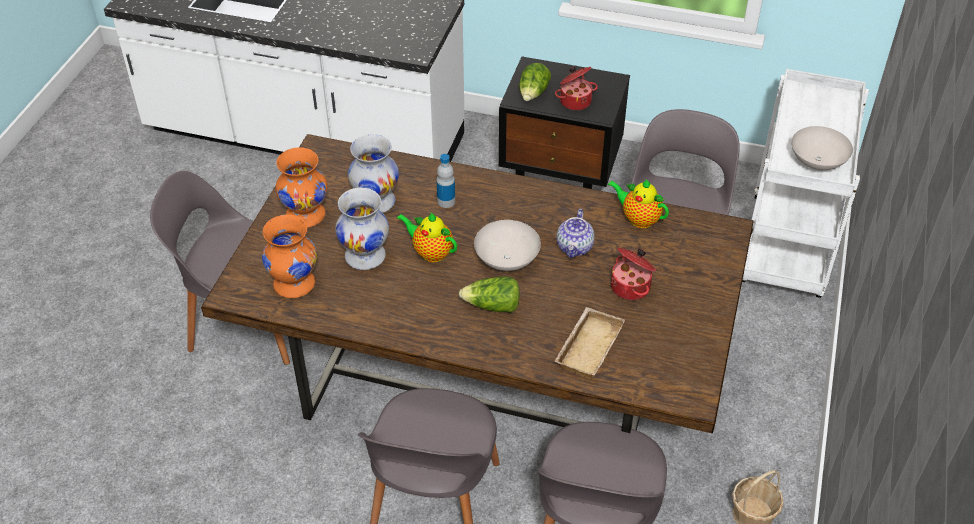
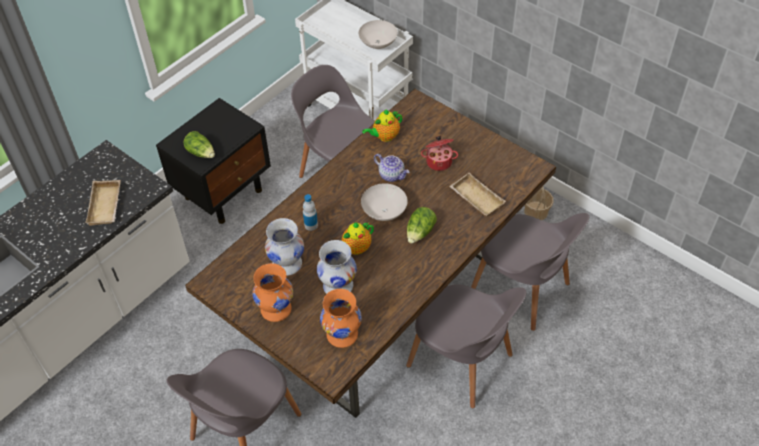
camera: 65 degrees left, 5 degrees up
(371, 33) = (106, 206): none -> beige tray
(575, 101) = (225, 134): cooking pot -> none

